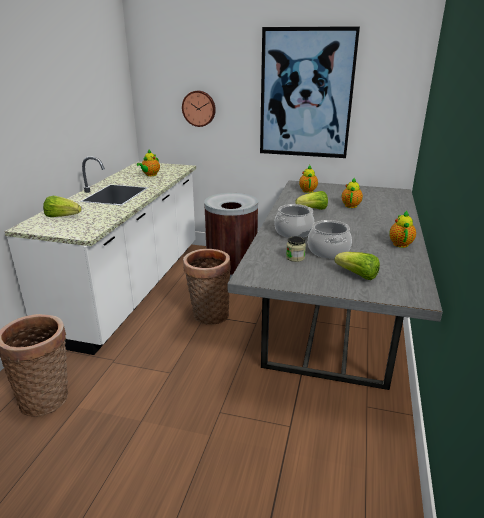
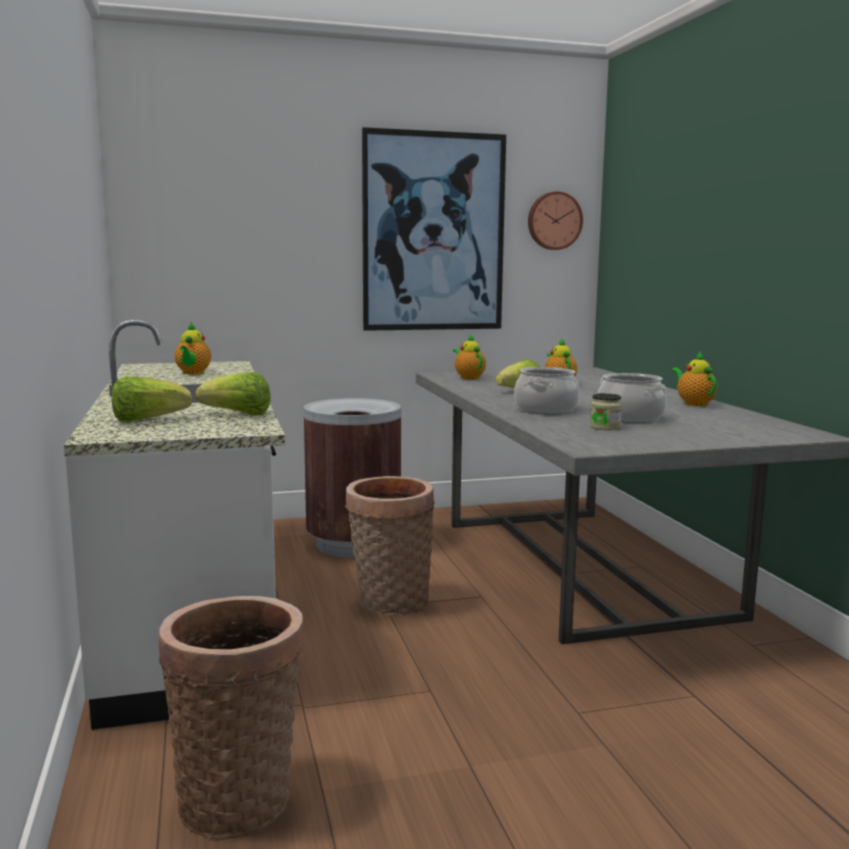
camera: 30 degrees left, 15 degrees down
(199, 108) = (249, 259): wall clock -> wall clock (554, 221)
(357, 275) = (712, 430): lettuce -> lettuce (237, 415)

